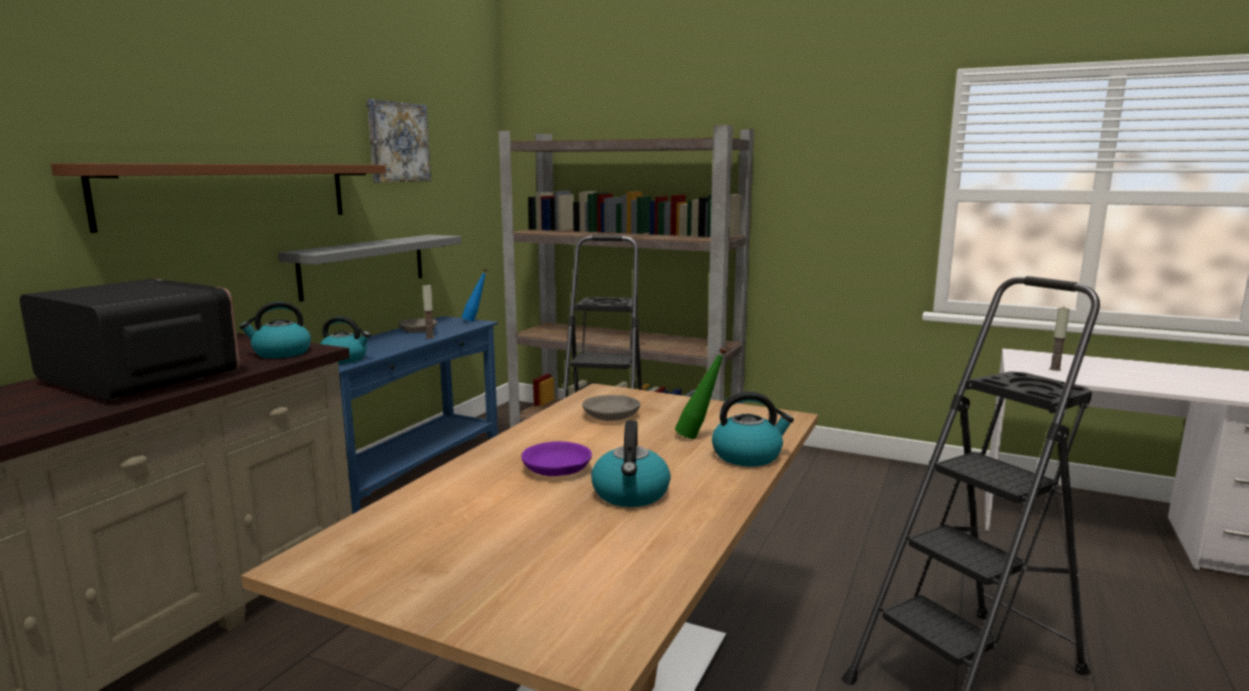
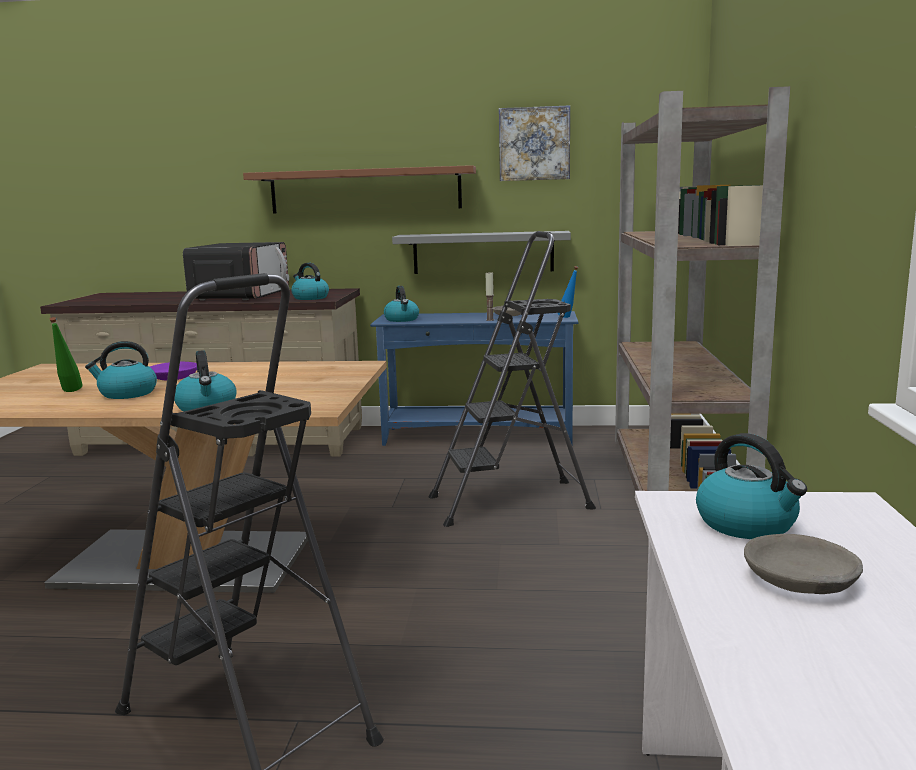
camera: 70 degrees right, 0 degrees up
(612, 416) = (294, 373): grey bowl -> grey bowl (801, 580)
(699, 437) = (248, 394): green bottle -> green bottle (69, 392)
(1055, 369) = (748, 524): candle -> kettle

